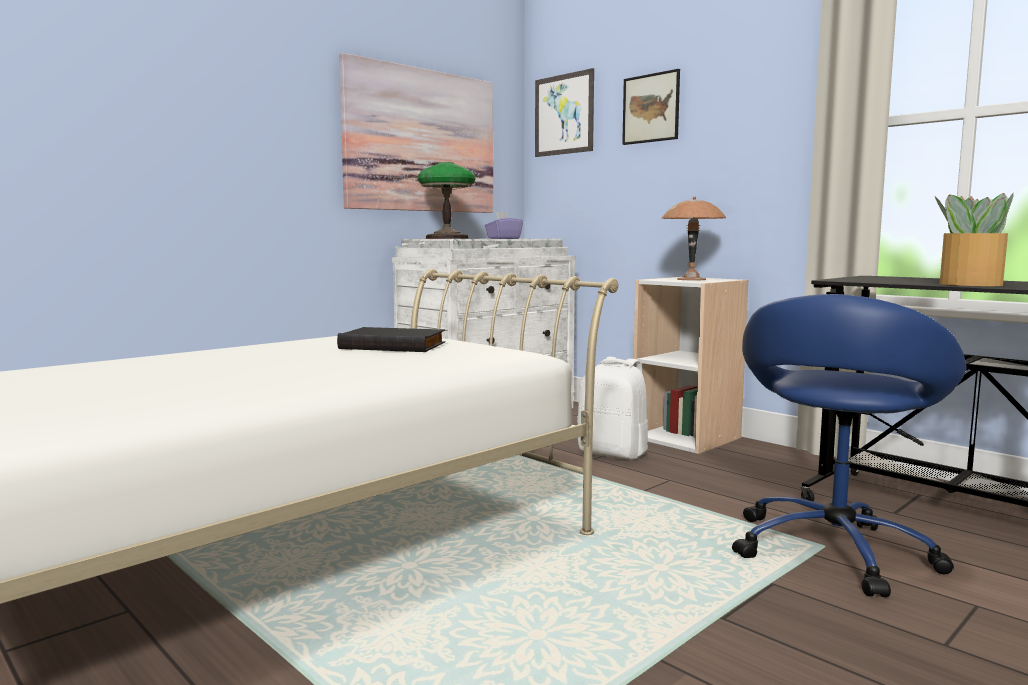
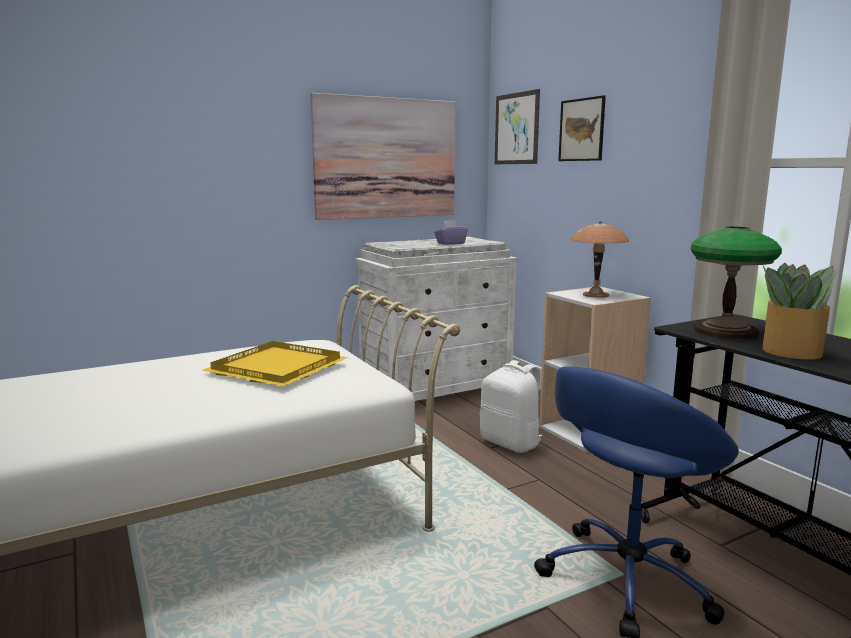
camera: 15 degrees right, 5 degrees up
(394, 345) = (280, 368): black book -> yellow tray
(447, 238) = (400, 244): table lamp -> table lamp (726, 331)

